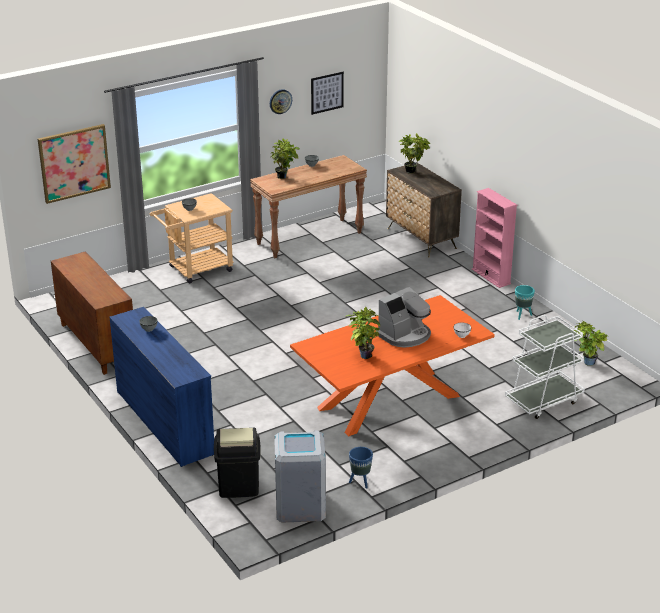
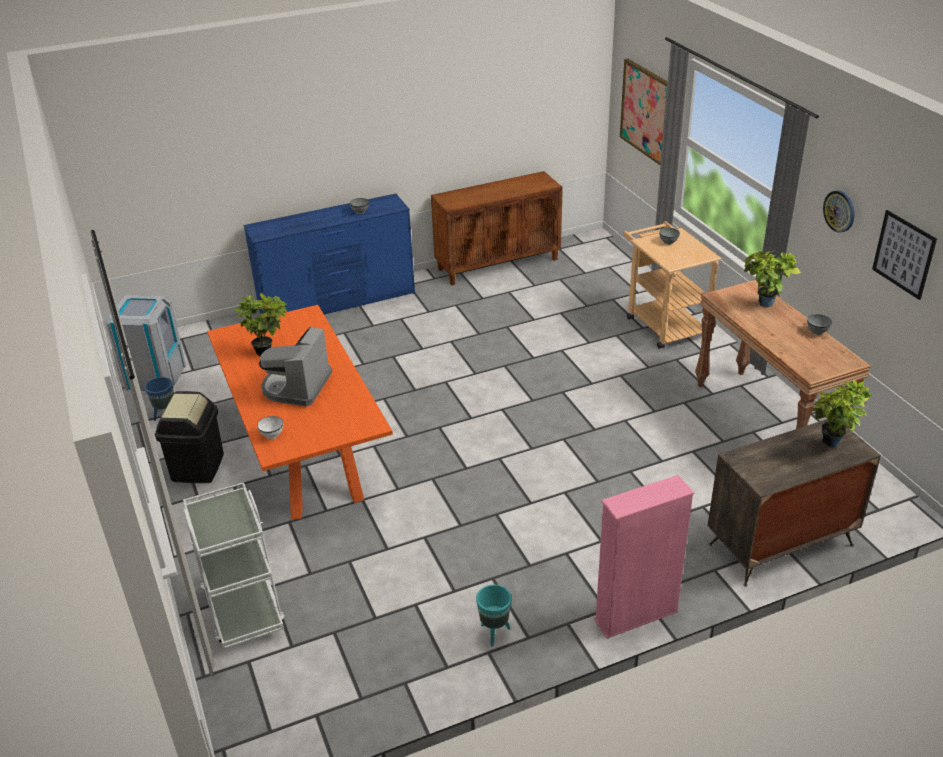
camera: 100 degrees right, 5 degrees up
(238, 486) = (208, 341): black trash can -> black trash can (197, 467)
(404, 335) = (297, 387): coffee machine -> coffee machine turned 45 degrees clockwise
(586, 363) = (322, 687): potted plant -> none

